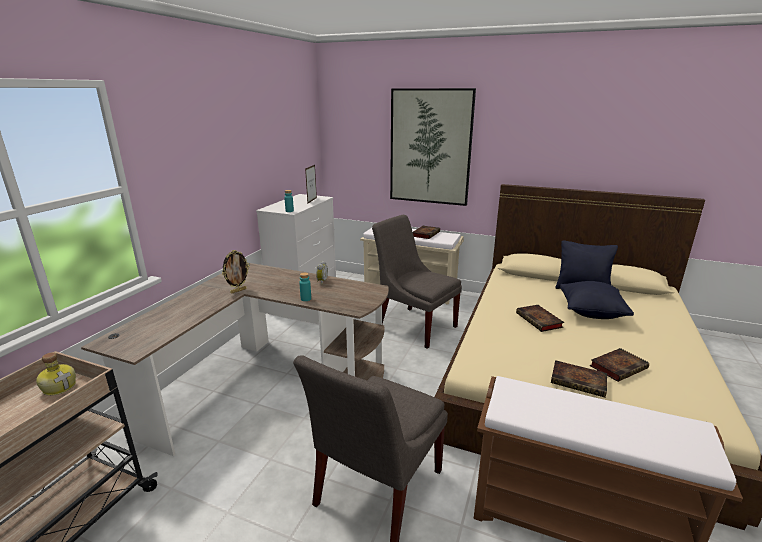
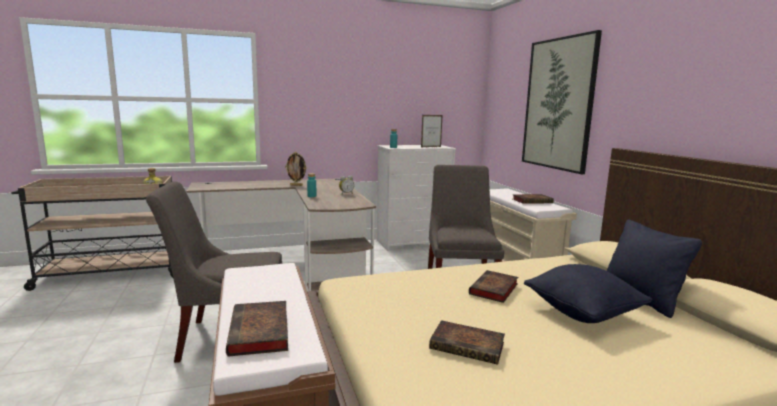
camera: 50 degrees right, 10 degrees down
(579, 381) = (396, 328): book -> book (260, 333)

